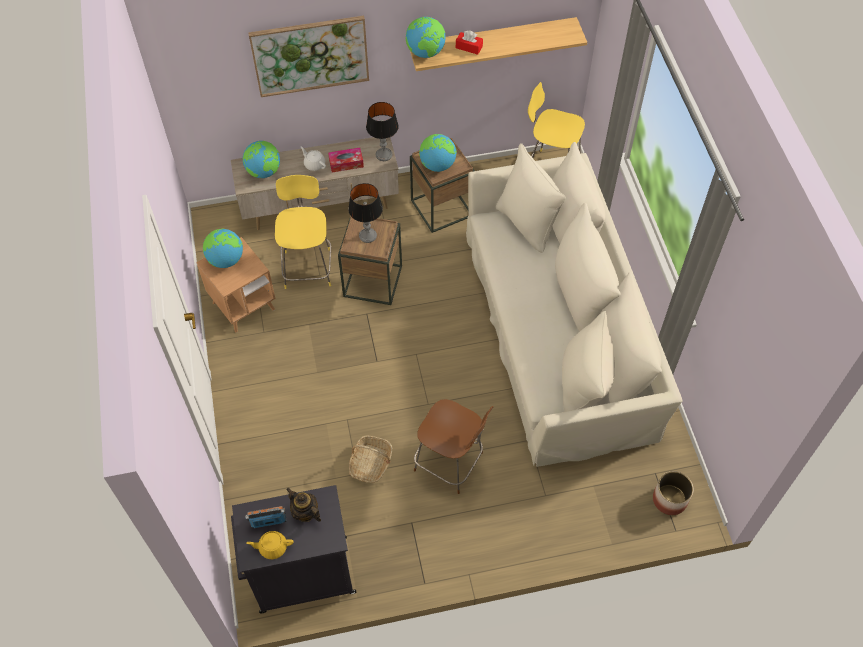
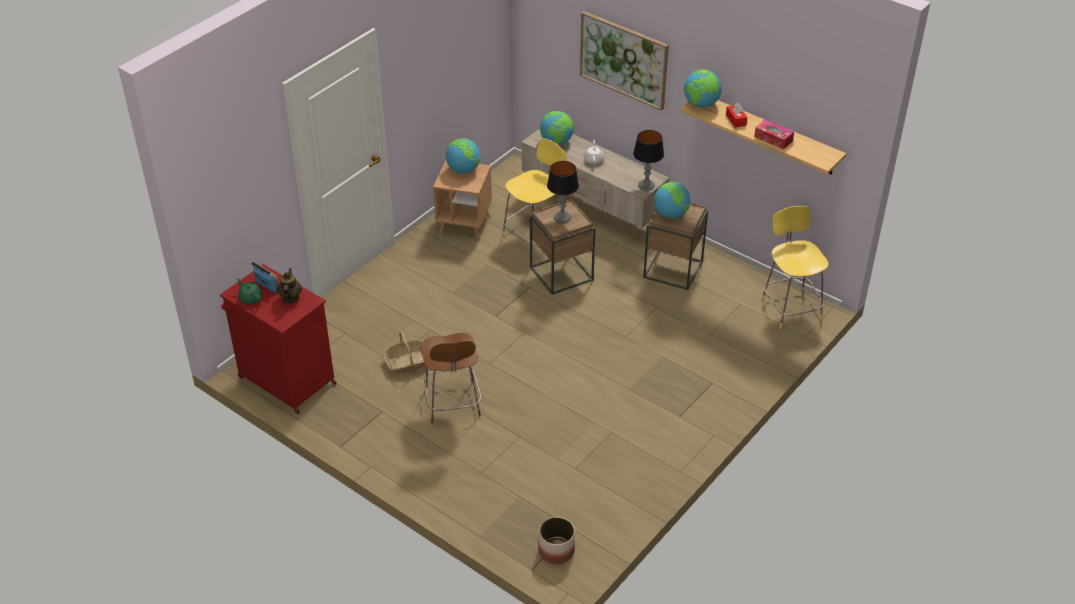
camera: 50 degrees right, 15 degrees down
(272, 547) = (250, 298): yellow teapot -> green teapot
(301, 575) = (285, 380): black cabinet -> red cabinet
(346, 163) = (614, 173): tissue box -> tissue box (773, 139)
(557, 331) = (637, 397): beige sofa -> none

